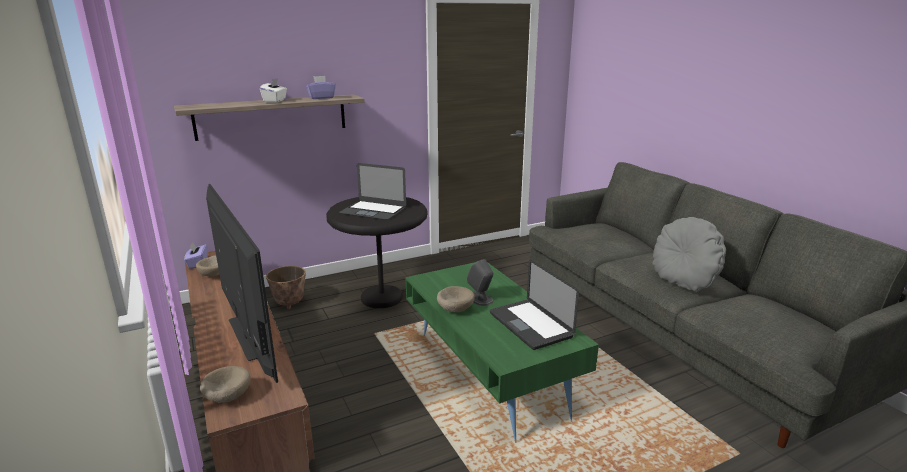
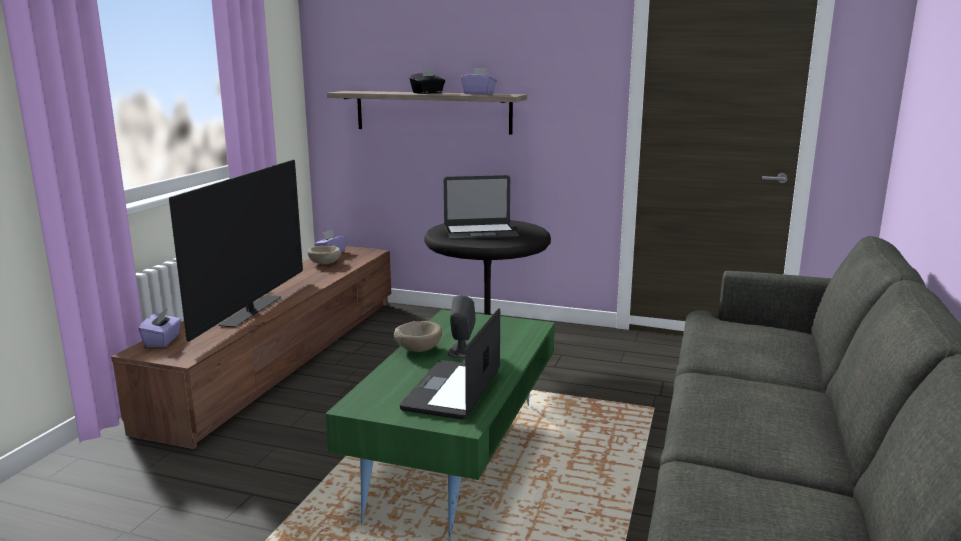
camera: 45 degrees right, 5 degrees down
(227, 396) = (163, 341): beige bowl -> purple tissue box
(275, 101) = (427, 93): white tissue box -> black tissue box
(289, 304) = (402, 324): planter -> none
(373, 210) = (480, 232): laptop -> laptop turned 75 degrees counterclockwise
(683, 283) = (743, 432): grey pillow -> none

